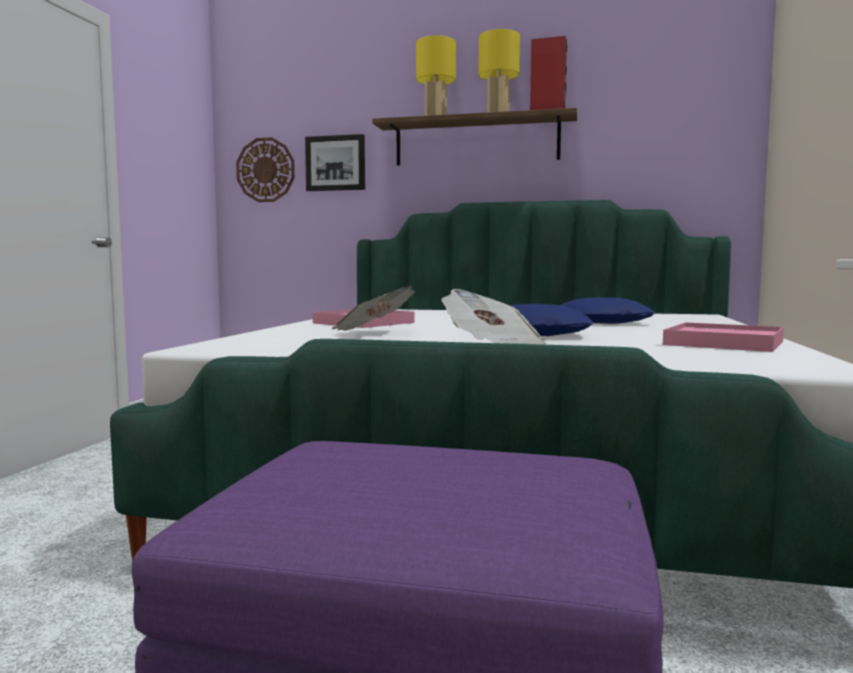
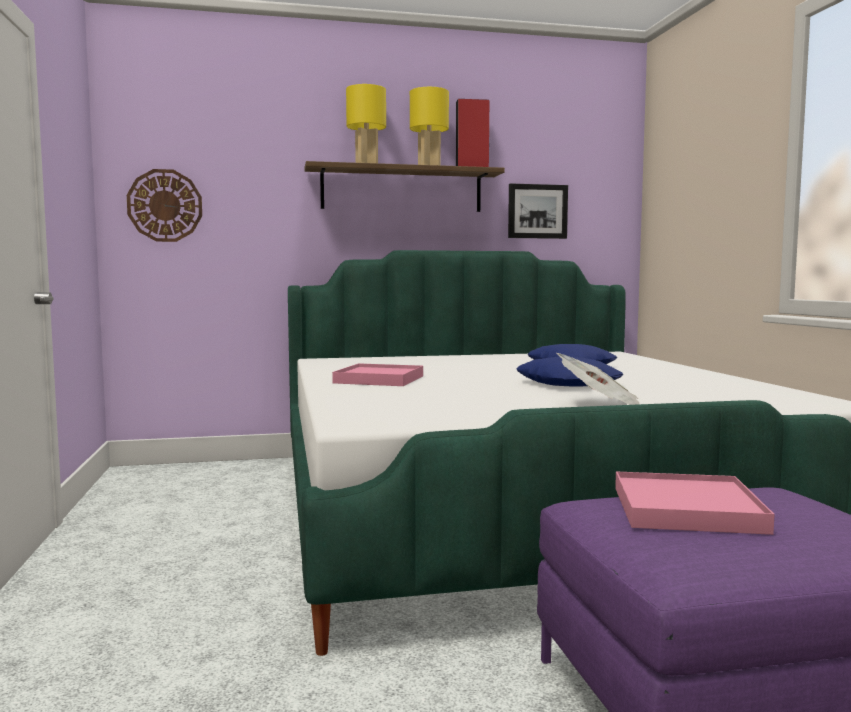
camera: 25 degrees left, 0 degrees up
(335, 163) = (251, 202): picture -> picture (537, 211)
(373, 333) = (436, 392): newspaper -> none
(724, 343) = (720, 384): pink tray -> pink tray (687, 509)

